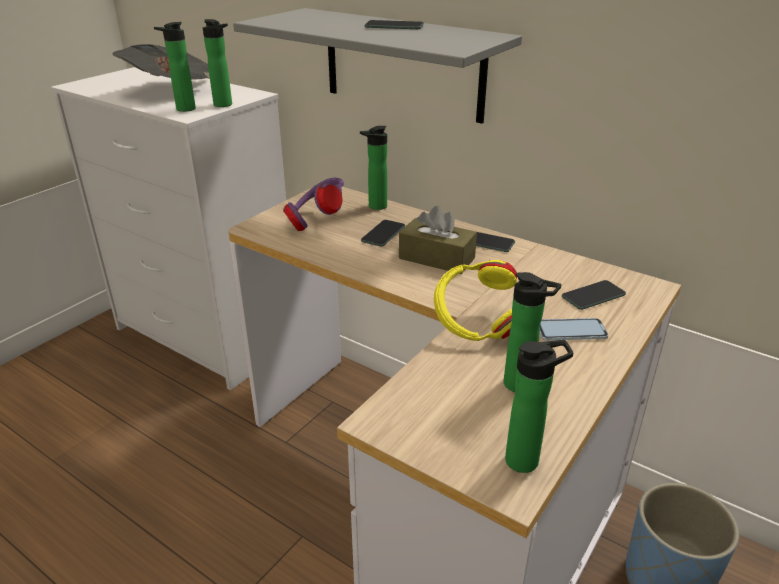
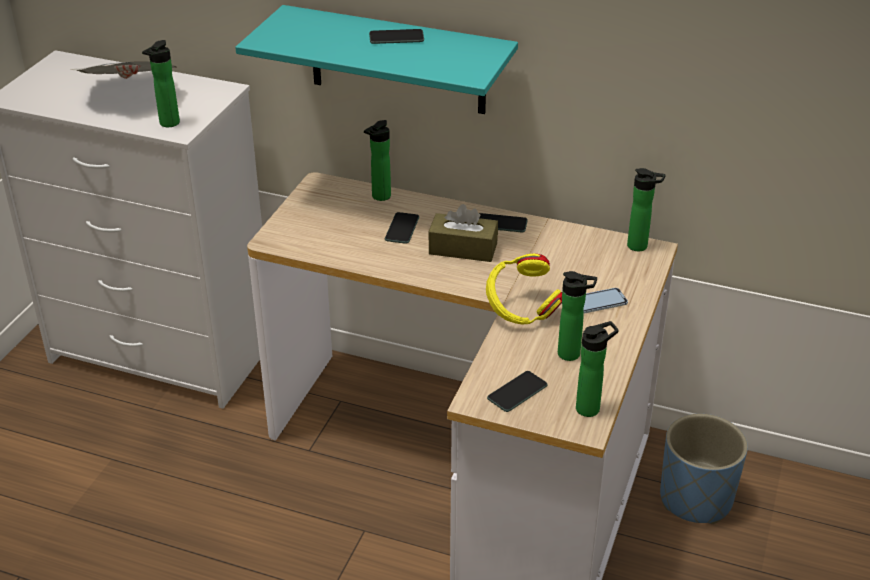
camera: 15 degrees left, 5 degrees up
(225, 105) = (206, 111): bottle -> bottle (640, 246)
(317, 222) = (331, 224): purple headphones -> none
(403, 64) = (397, 60): grey shelf -> turquoise shelf
(593, 296) = (608, 266): phone -> phone (517, 392)

